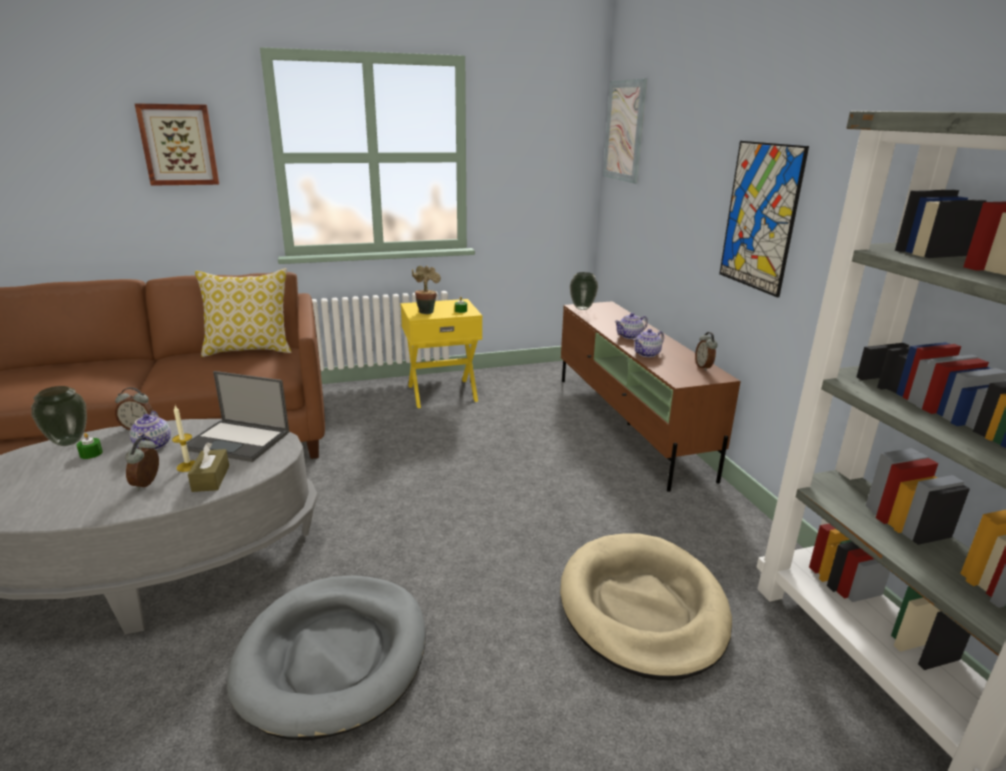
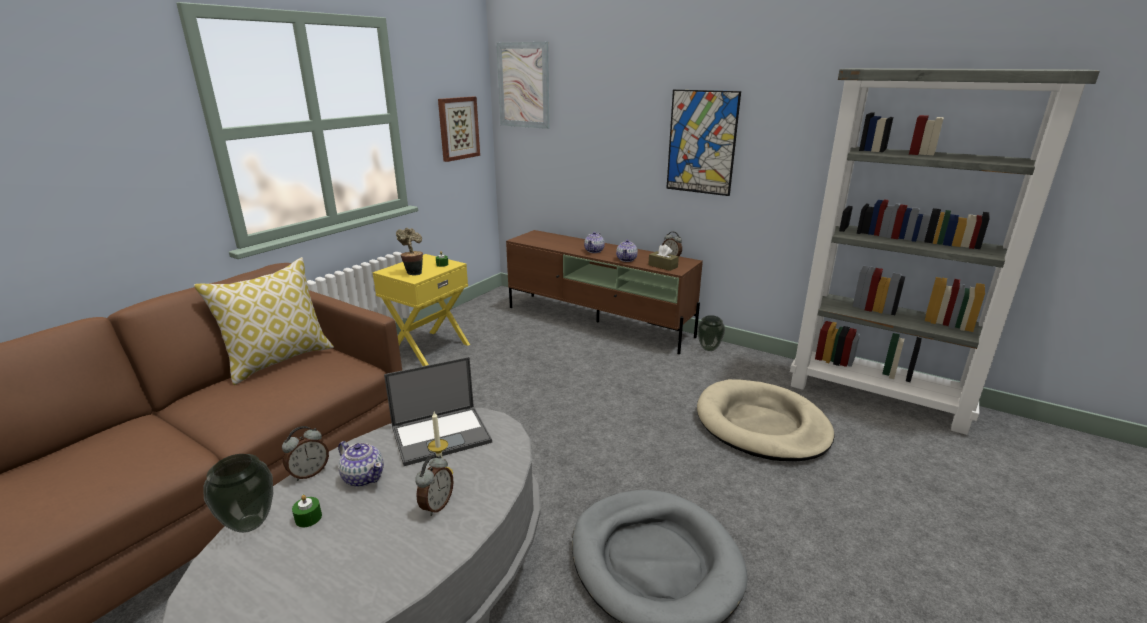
camera: 40 degrees left, 0 degrees up
(148, 484) = (436, 505): alarm clock -> alarm clock turned 120 degrees counterclockwise
(179, 145) = (84, 129): picture -> picture (458, 128)
(211, 478) = (484, 471): brown tissue box -> brown tissue box (663, 266)
(582, 308) = (525, 240): vase -> vase (709, 349)

